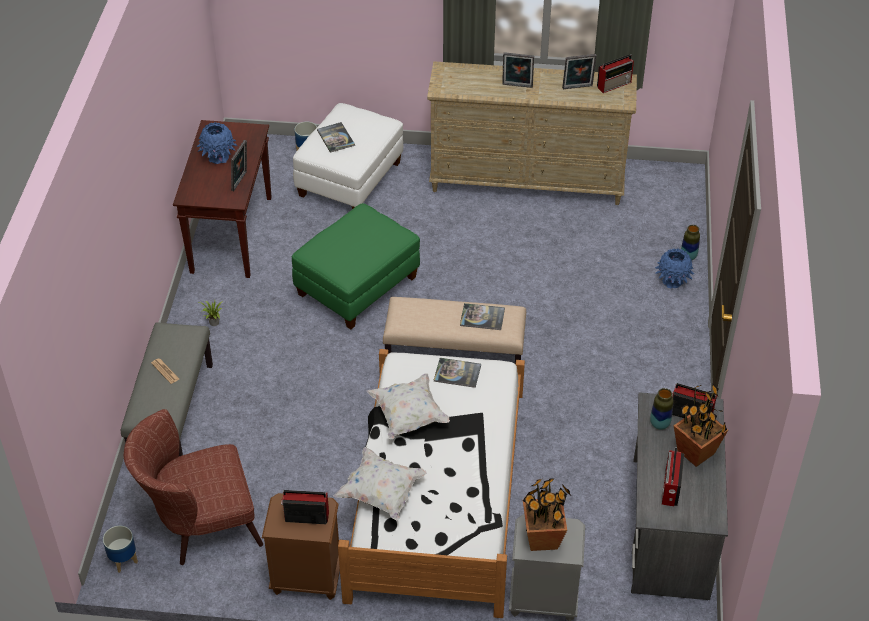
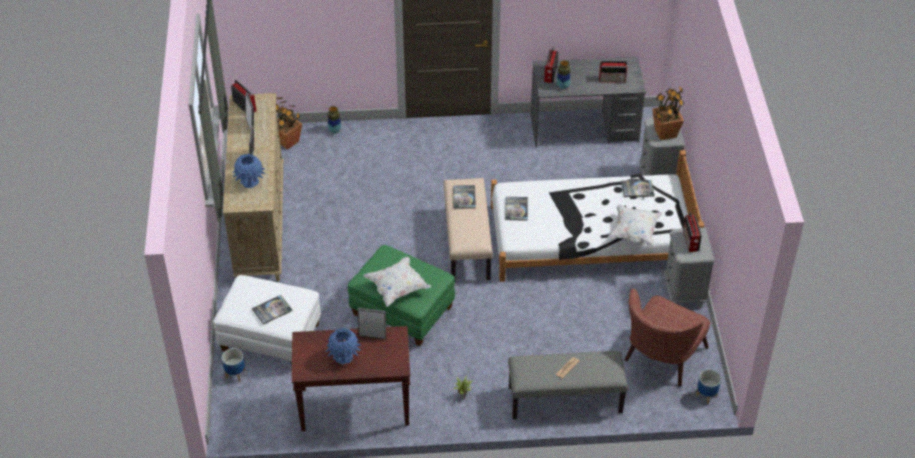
camera: 100 degrees left, 0 degrees up
(199, 524) = (660, 359): brown armchair -> brown armchair turned 60 degrees clockwise
(306, 578) = (684, 293): brown nightstand -> grey nightstand
(408, 416) = (563, 229): white pillow -> white pillow (397, 288)
(467, 514) = (637, 189): none -> book
(672, 281) = (362, 137): blue vase -> blue vase (250, 182)
(695, 452) = (580, 71): potted plant -> potted plant (288, 142)

